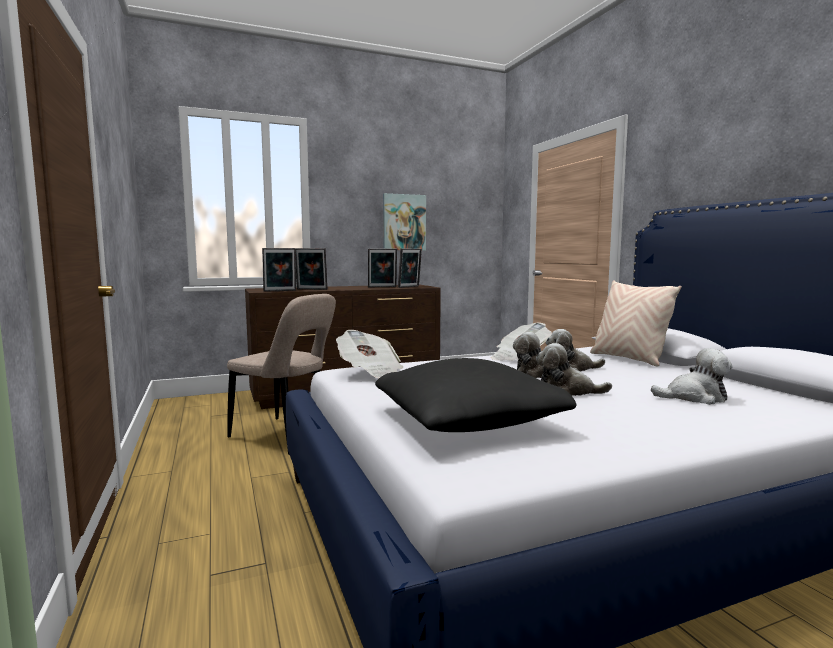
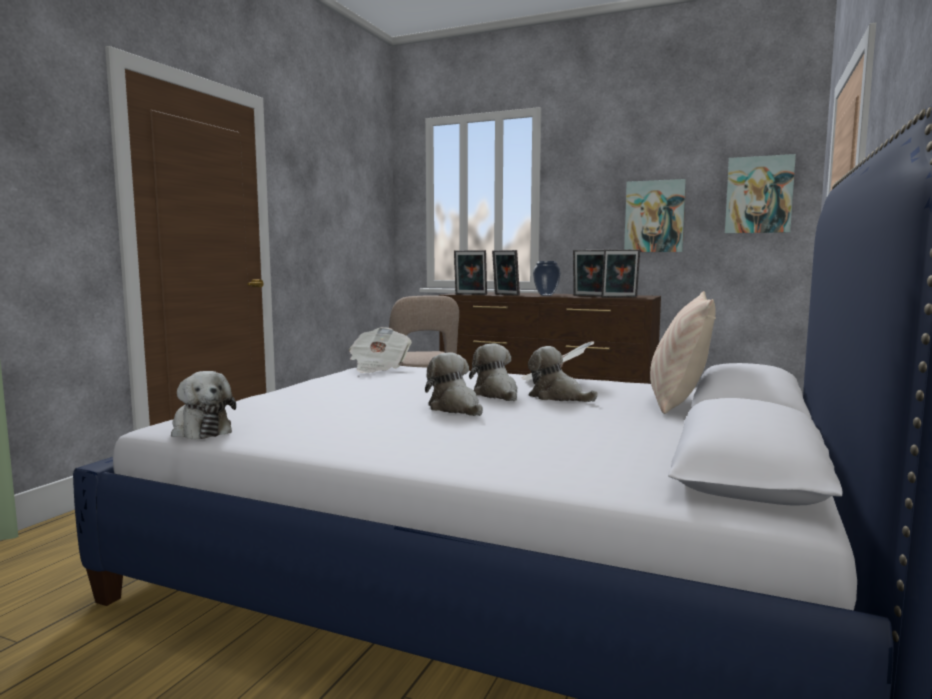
camera: 45 degrees right, 0 degrees up
(348, 288) = (546, 295): none -> vase
(468, 421) = (300, 405): black pillow -> none
(470, 211) = (759, 195): none -> picture
(694, 397) = (547, 440): plush toy -> plush toy (200, 430)

